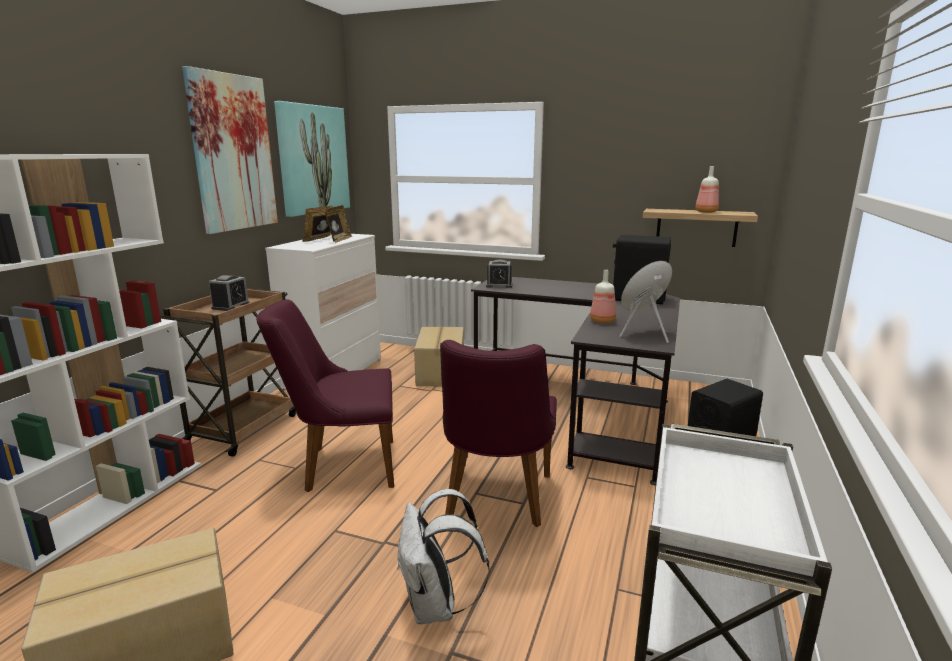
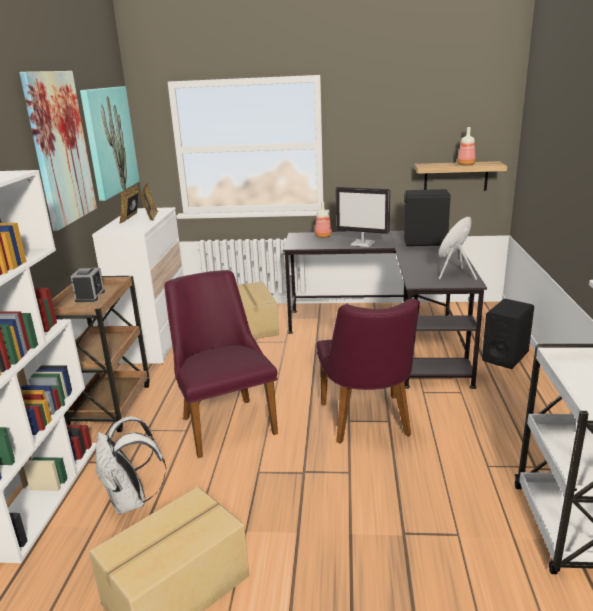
camera: 15 degrees left, 5 degrees up
(341, 466) = (224, 421): purple chair -> purple chair turned 90 degrees clockwise
(436, 606) = (373, 507): white backpack -> white backpack (131, 501)
(499, 285) = (303, 242): alarm clock -> none
(564, 293) = (363, 244): none -> monitor
(602, 321) = (414, 267): bottle -> bottle (323, 236)

